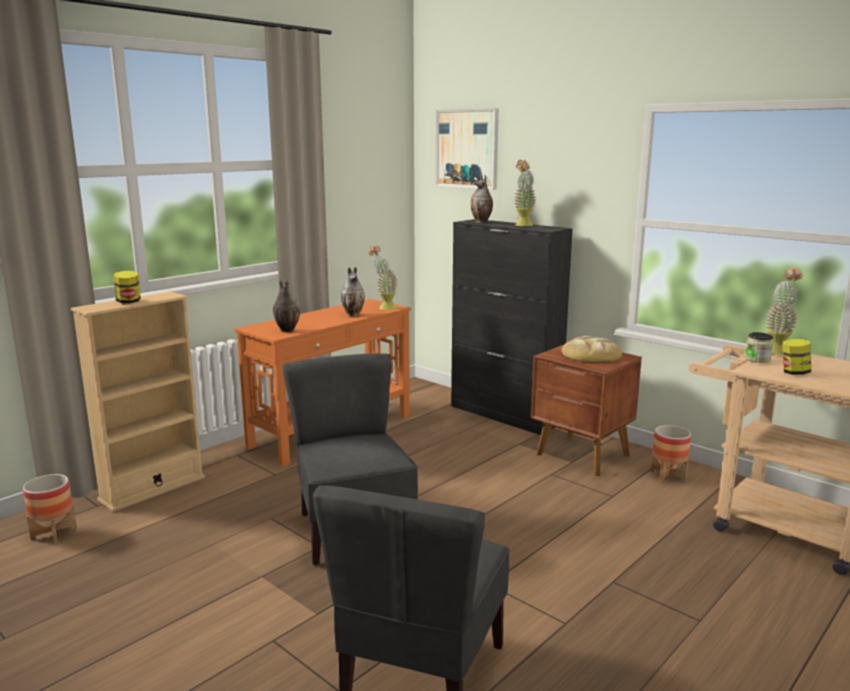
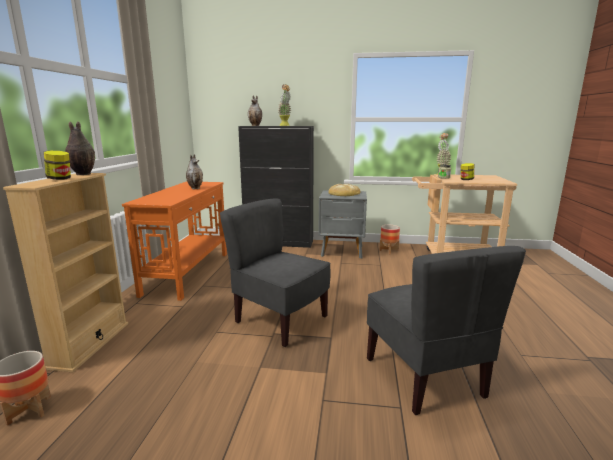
camera: 35 degrees left, 0 degrees up
(286, 330) = (167, 200): vase -> vase (82, 174)
(383, 307) = (206, 183): potted plant -> none
(467, 148) = (232, 81): picture -> none
(582, 456) = (342, 251): brown nightstand -> grey nightstand

